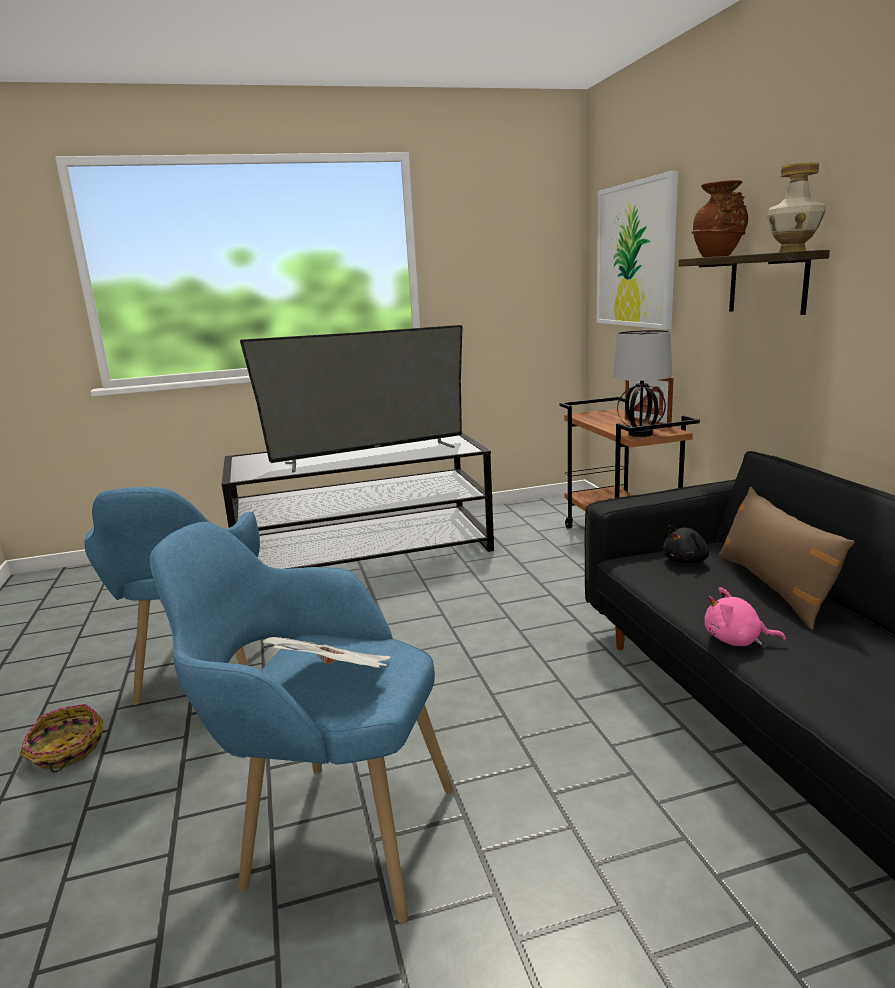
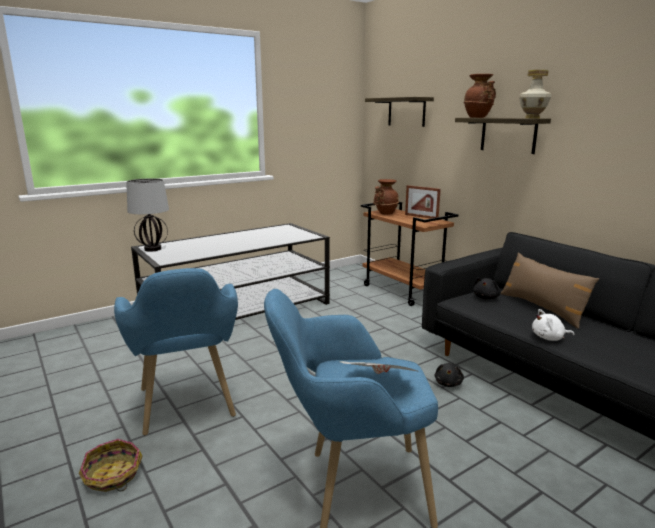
camera: 20 degrees left, 0 degrees up
(370, 455) = (247, 242): television -> none
(589, 695) = (448, 383): none -> black plush toy
(595, 416) = (385, 213): none -> brown vase
(635, 255) = (406, 112): picture -> shelf
(639, 434) = (424, 223): table lamp -> table lamp (152, 249)
(736, 640) = (549, 338): pink plush toy -> white plush toy

